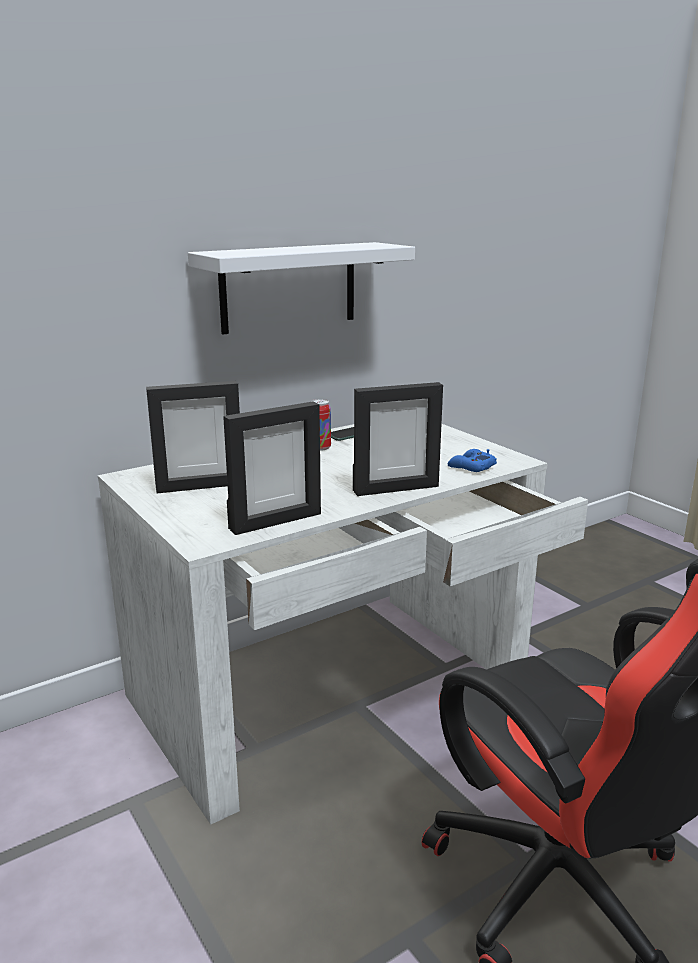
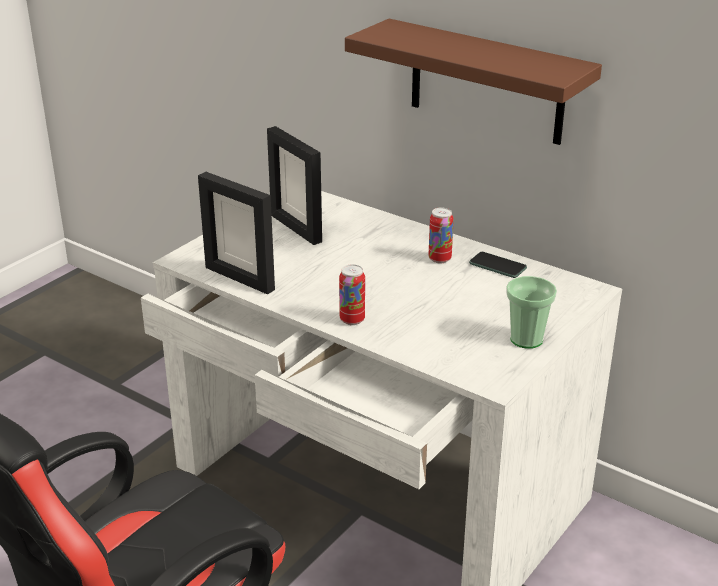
camera: 70 degrees right, 10 degrees up
(289, 287) = (486, 82): white shelf -> brown shelf
(395, 488) = (352, 320): picture frame -> can
(463, 444) = (526, 339): none -> cup
(471, 467) = (448, 354): blue game controller -> none

